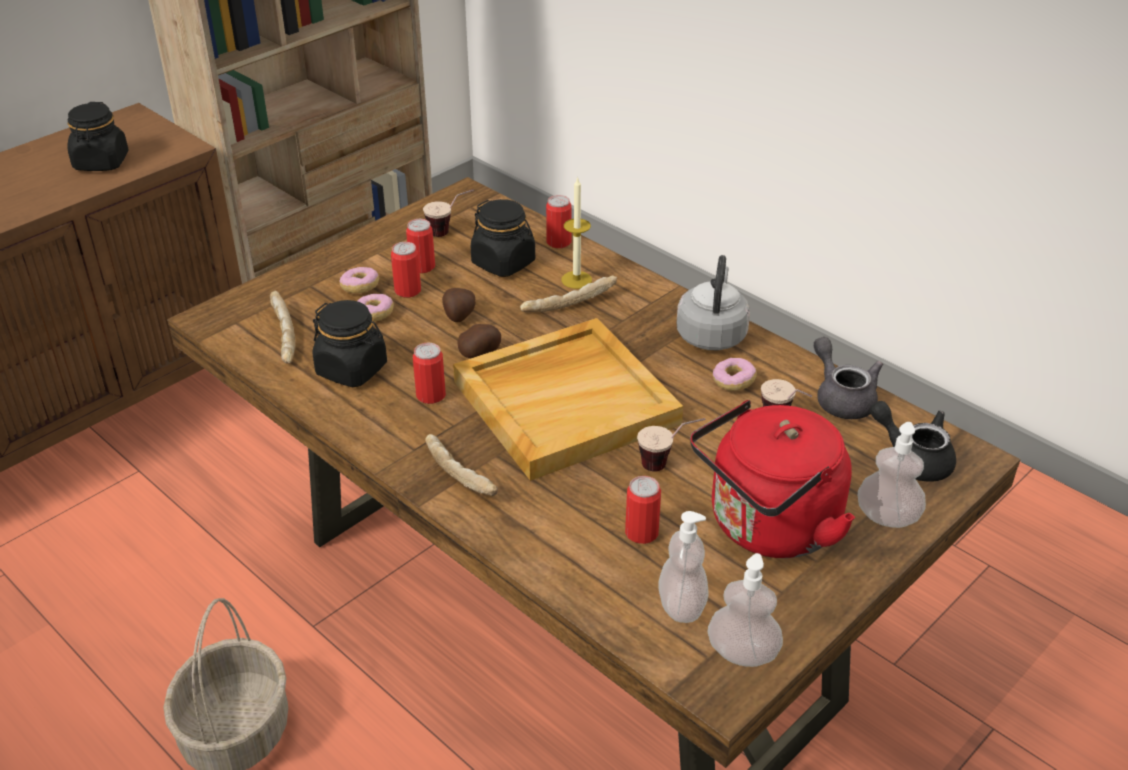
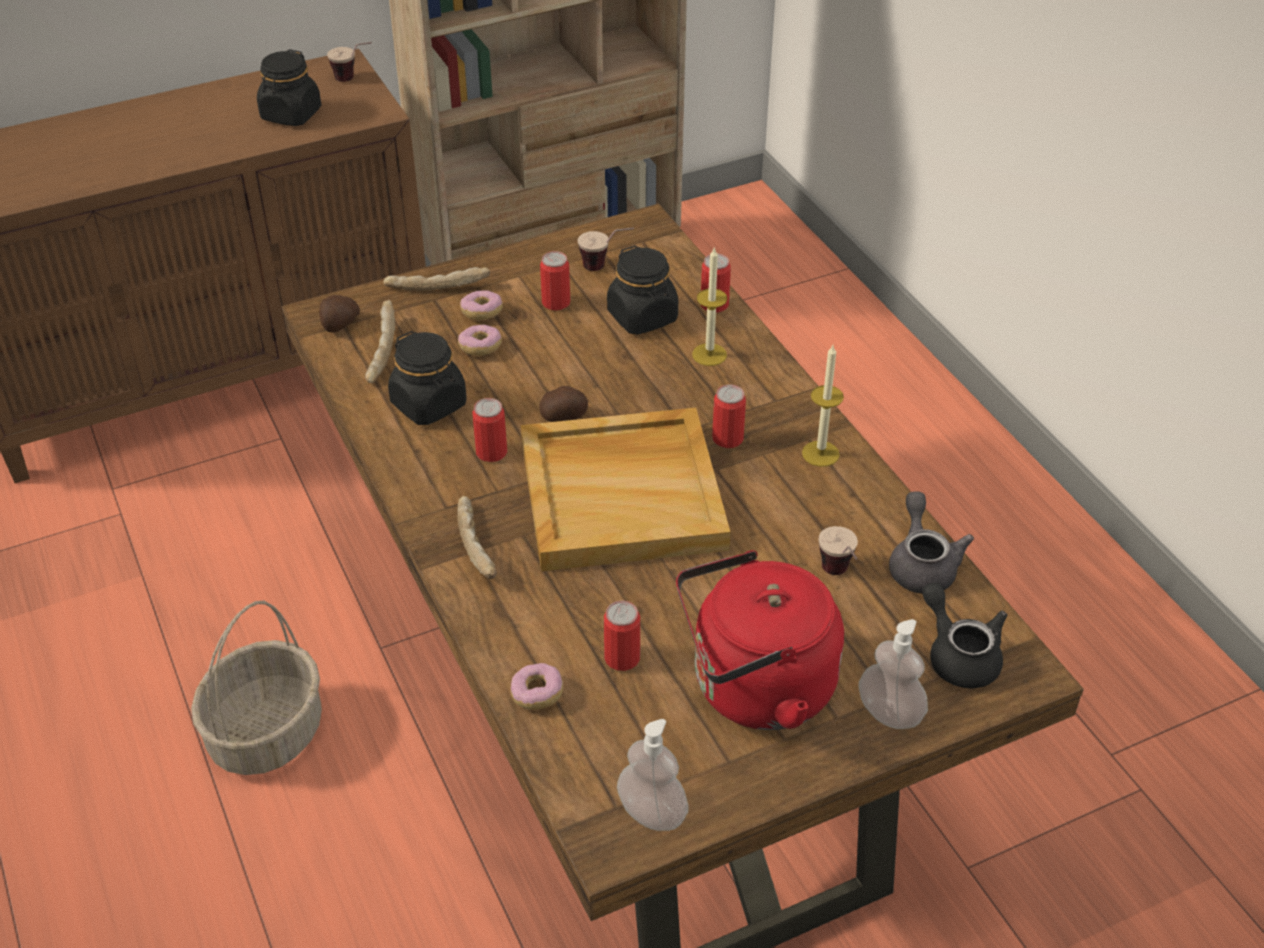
camera: 20 degrees right, 5 degrees up
(408, 290) = (527, 327): can -> can (727, 438)
(458, 316) = (564, 369): potato -> potato (339, 325)
(568, 302) = (686, 380): bread -> bread (437, 286)
(668, 464) = (690, 591): cup -> cup (354, 80)
(681, 606) = (619, 746): soap dispenser -> none
(711, 334) = (820, 453): grey kettle -> candle
(733, 382) = (812, 515): donut -> donut (537, 694)

